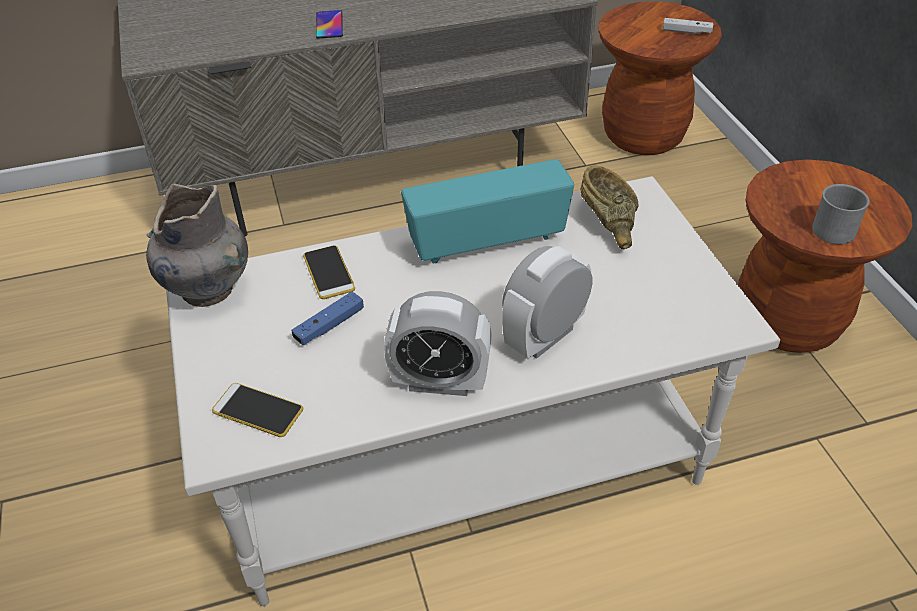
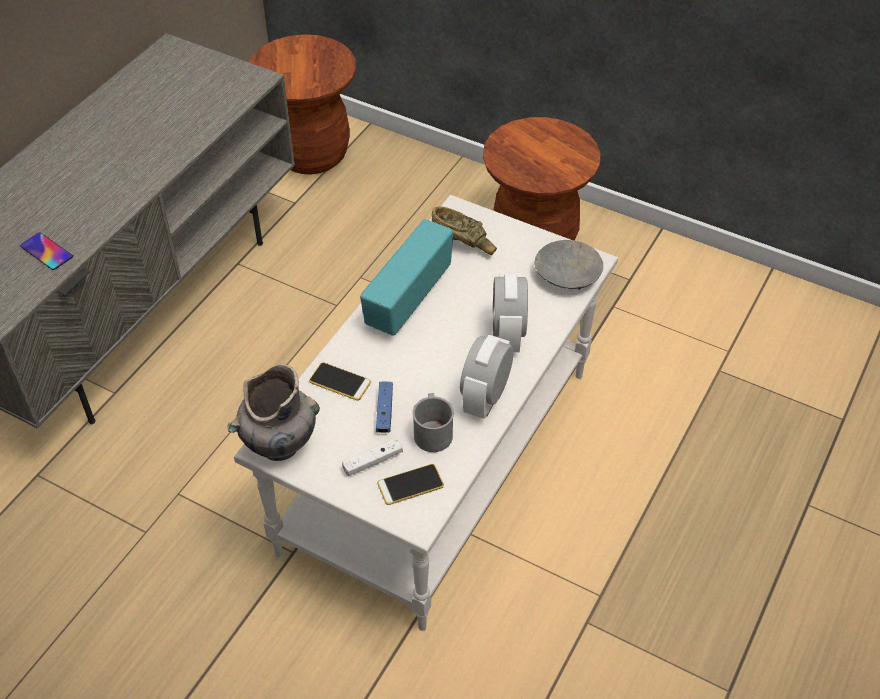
camera: 45 degrees left, 5 degrees up
(329, 25) = (108, 201): phone -> phone (46, 251)
(440, 382) = (485, 398): alarm clock -> alarm clock turned 150 degrees clockwise
(686, 32) = (324, 59): white game controller -> white game controller (372, 461)
(691, 319) = (567, 274): none -> grey bowl
(836, 227) = (561, 166): grey mug -> grey mug (432, 431)

